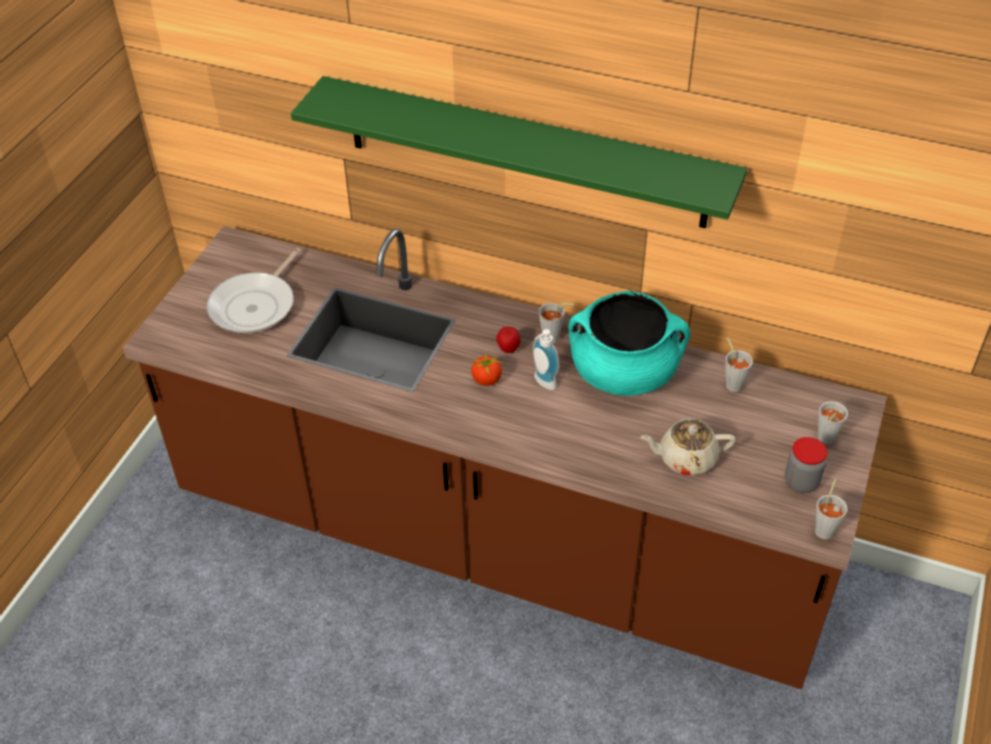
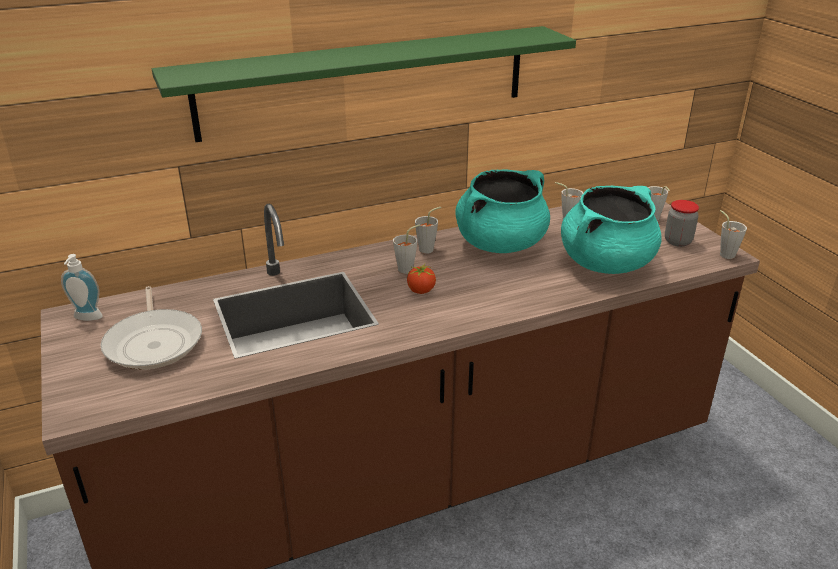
camera: 45 degrees left, 15 degrees down
(508, 349) = (408, 268): apple -> grey cup
(542, 383) = (460, 273): soap dispenser -> soap dispenser (86, 318)
(686, 458) = (606, 263): beige teapot -> turquoise cooking pot

